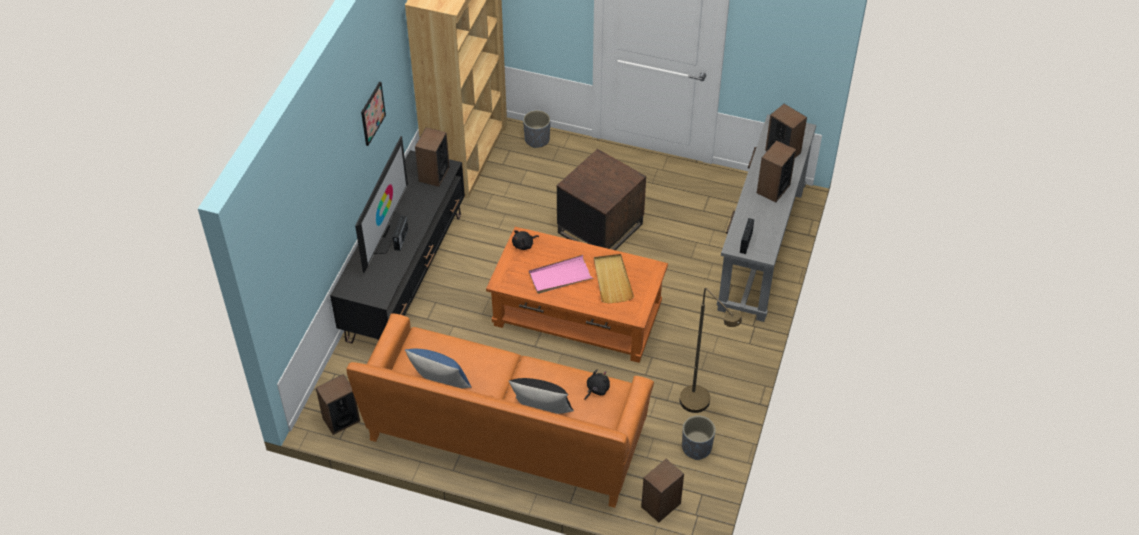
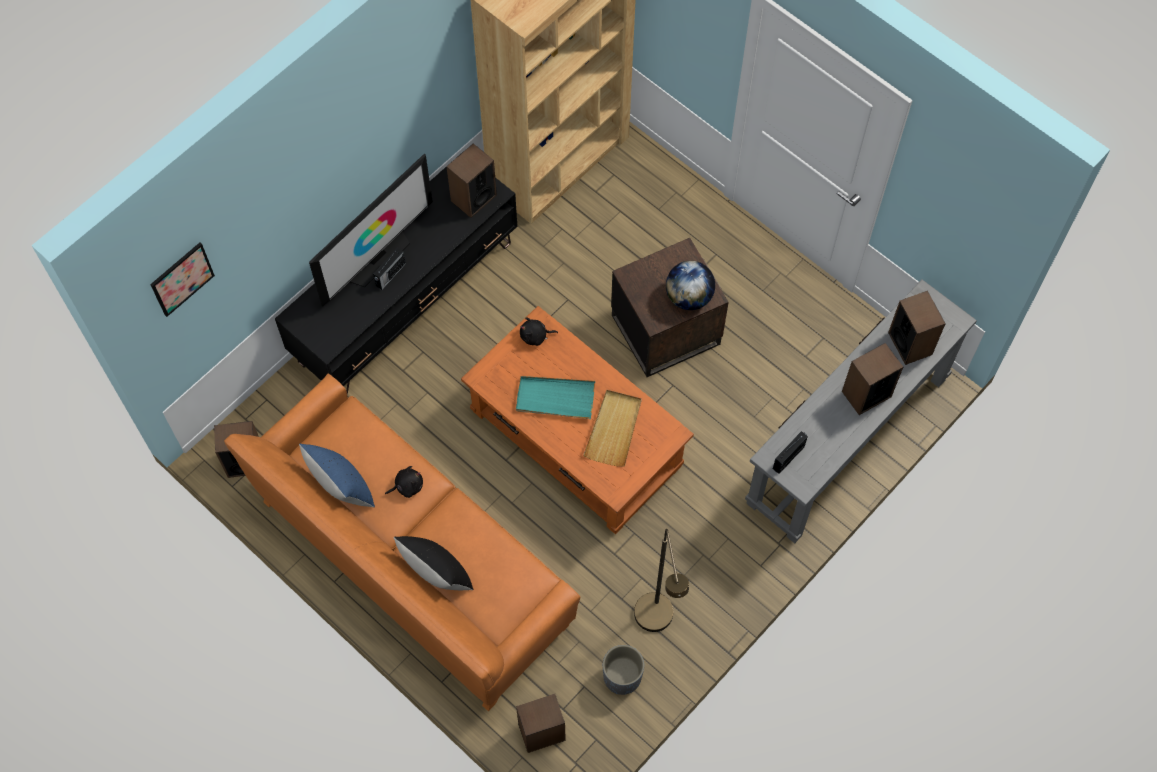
camera: 25 degrees right, 15 degrees up
(372, 113) = (388, 121): picture -> picture (182, 279)
(537, 139) = (654, 172): grey planter -> none
(560, 276) = (555, 398): pink tray -> turquoise tray
(596, 389) = (513, 574): black plush toy -> black plush toy (407, 486)
(618, 182) = (689, 297): none -> globe

